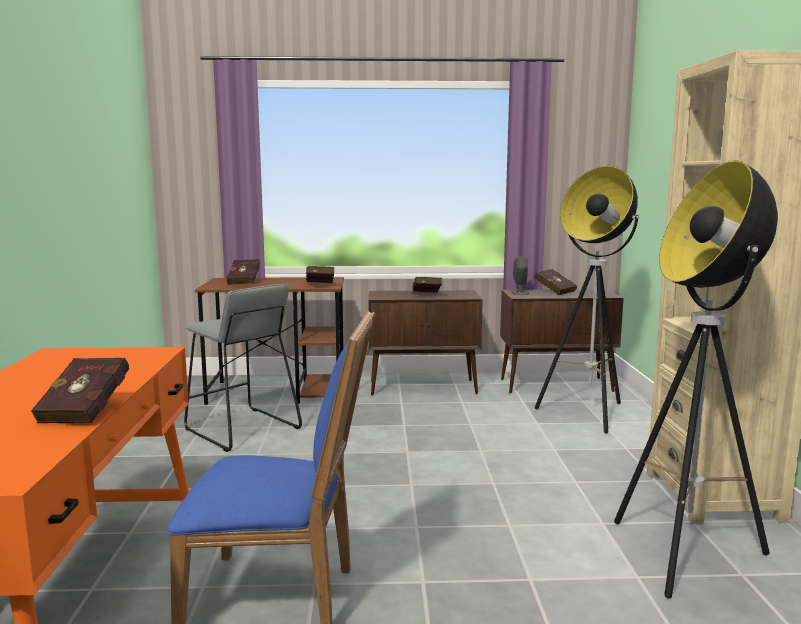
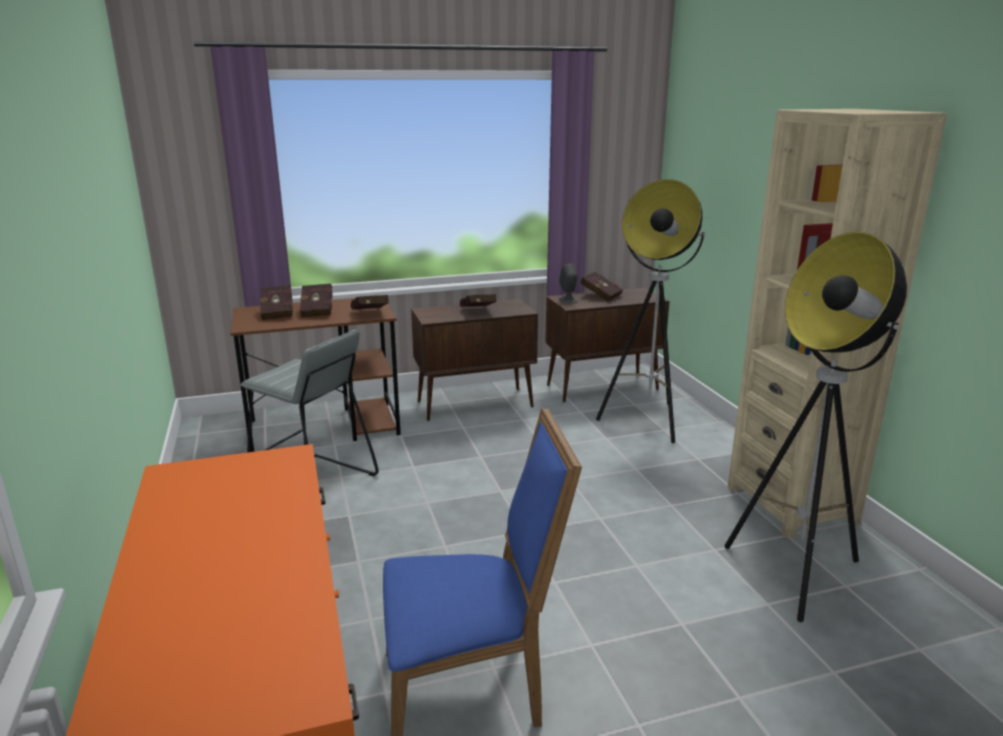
camera: 15 degrees left, 10 degrees up
(88, 410) = (302, 570): red book -> red book (318, 311)

